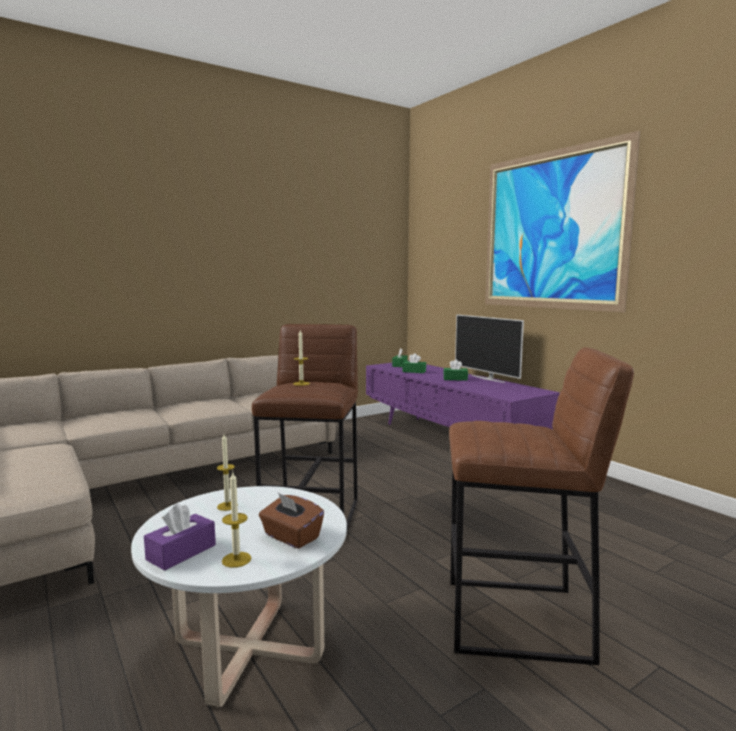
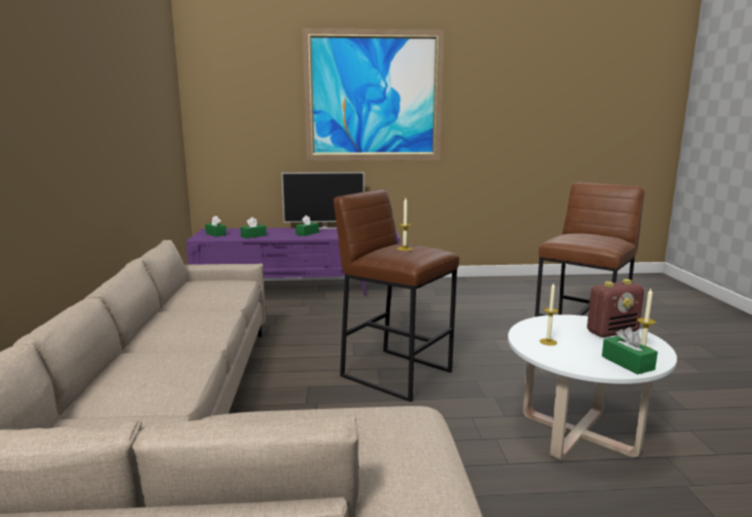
camera: 60 degrees left, 5 degrees up
(181, 552) = (627, 363): purple tissue box -> green tissue box
(291, 537) = (612, 332): brown tissue box -> radio

